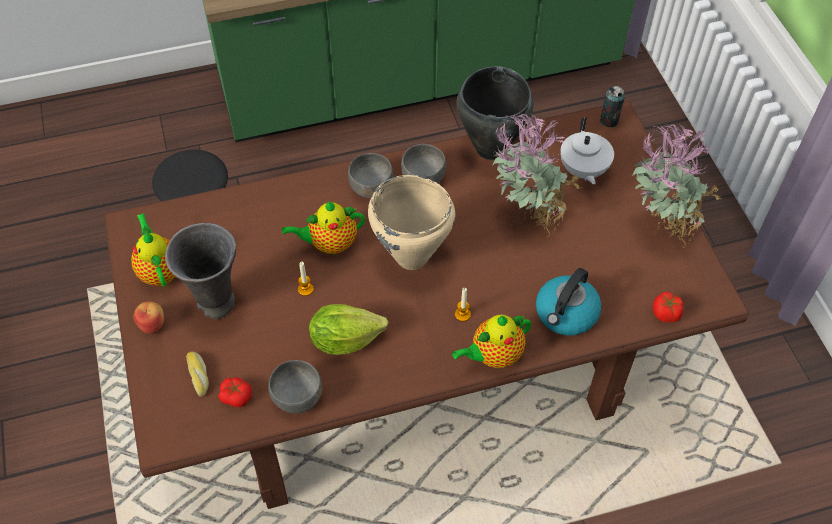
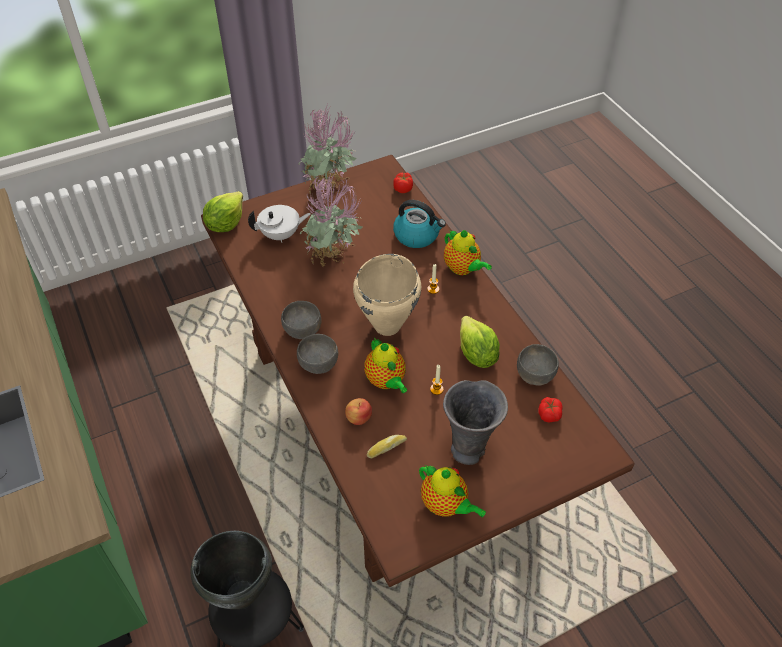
camera: 100 degrees left, 5 degrees down
(152, 324) = (503, 494): apple -> apple (358, 418)
(160, 270) = (446, 505): teapot -> teapot turned 105 degrees counterclockwise
(199, 375) = (540, 444): bread -> bread (386, 447)
(490, 149) = (264, 291): black cooking pot -> black cooking pot (241, 595)
(609, 121) = (225, 223): can -> lettuce

